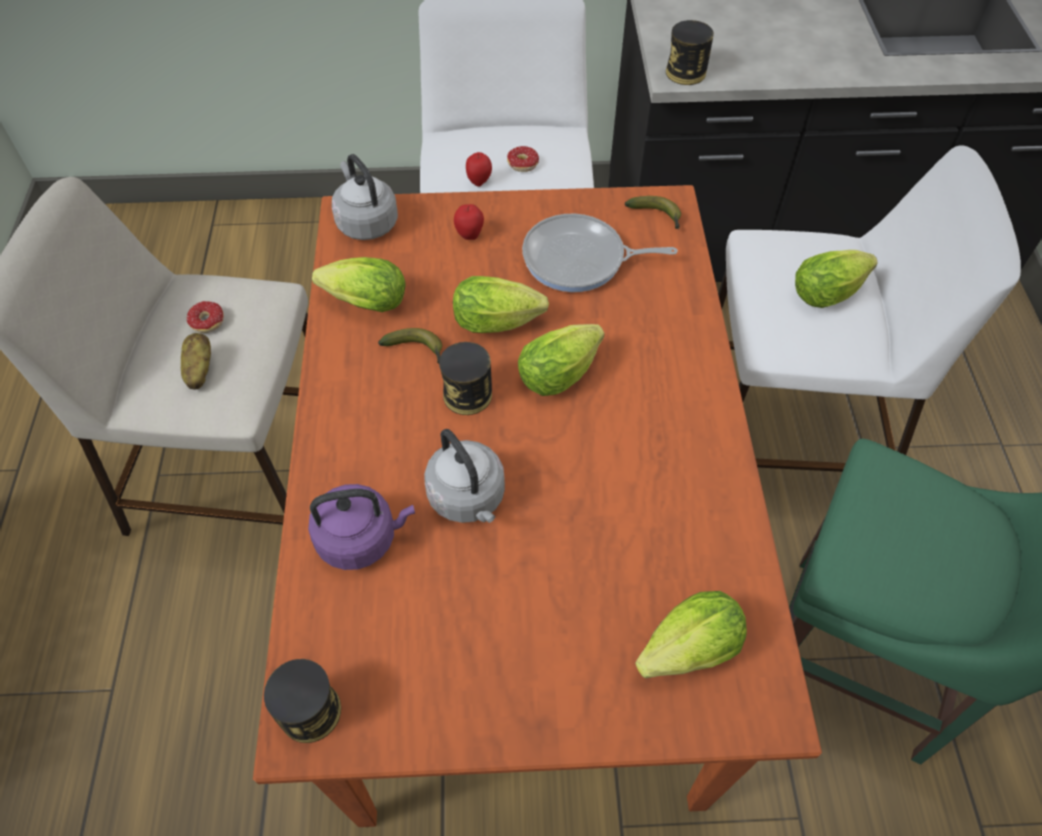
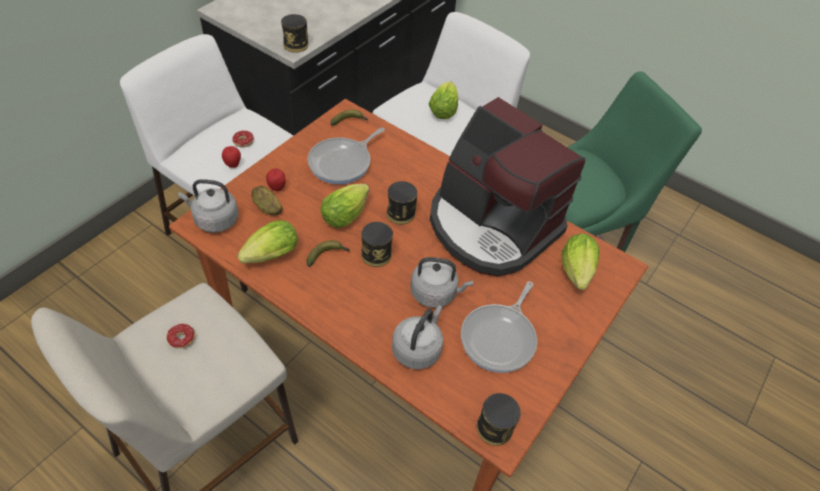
camera: 55 degrees left, 5 degrees down
(199, 370) = (214, 364): potato -> potato (267, 208)
(361, 538) = (417, 348): purple kettle -> grey kettle
(464, 624) = (500, 338): none -> frying pan
(562, 372) = (400, 213): lettuce -> can
(654, 484) = (491, 226): none -> coffee machine

